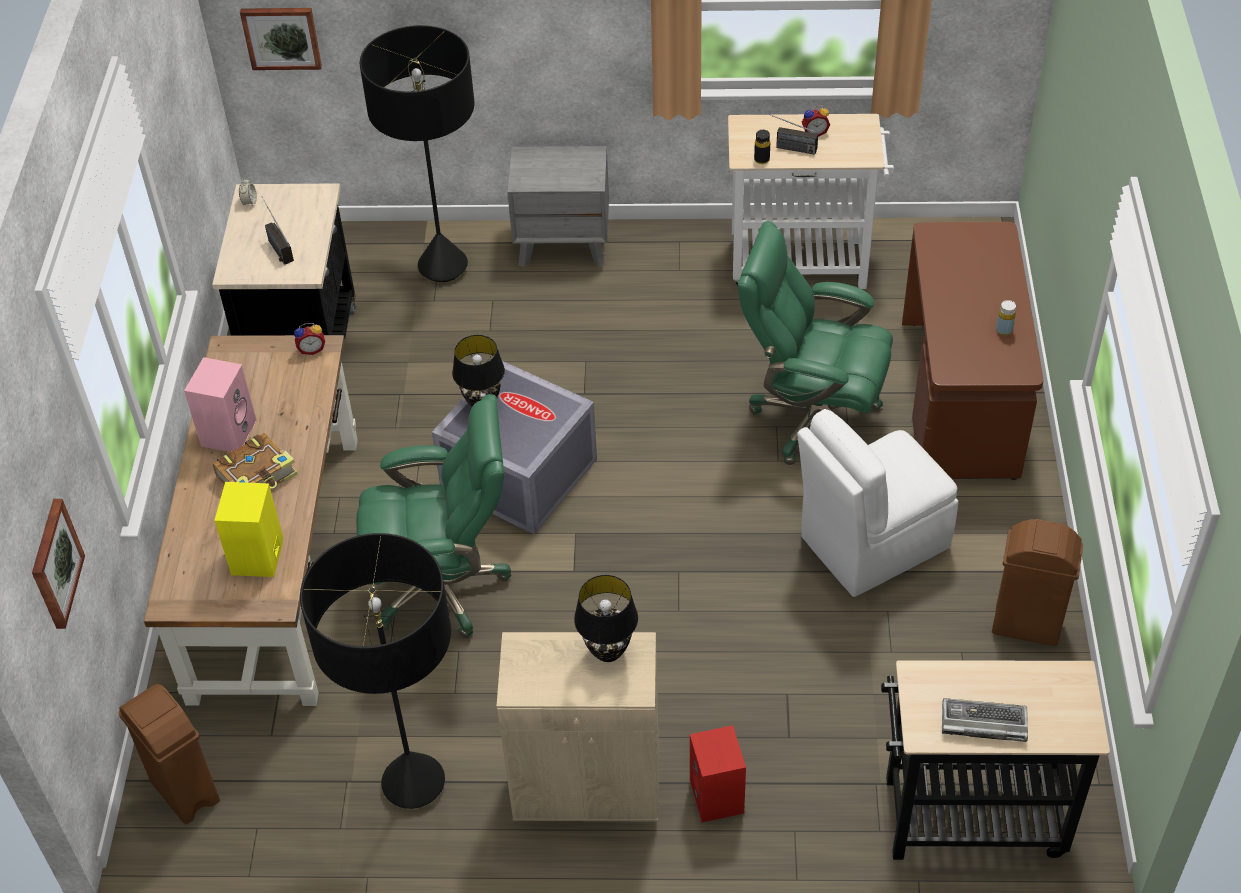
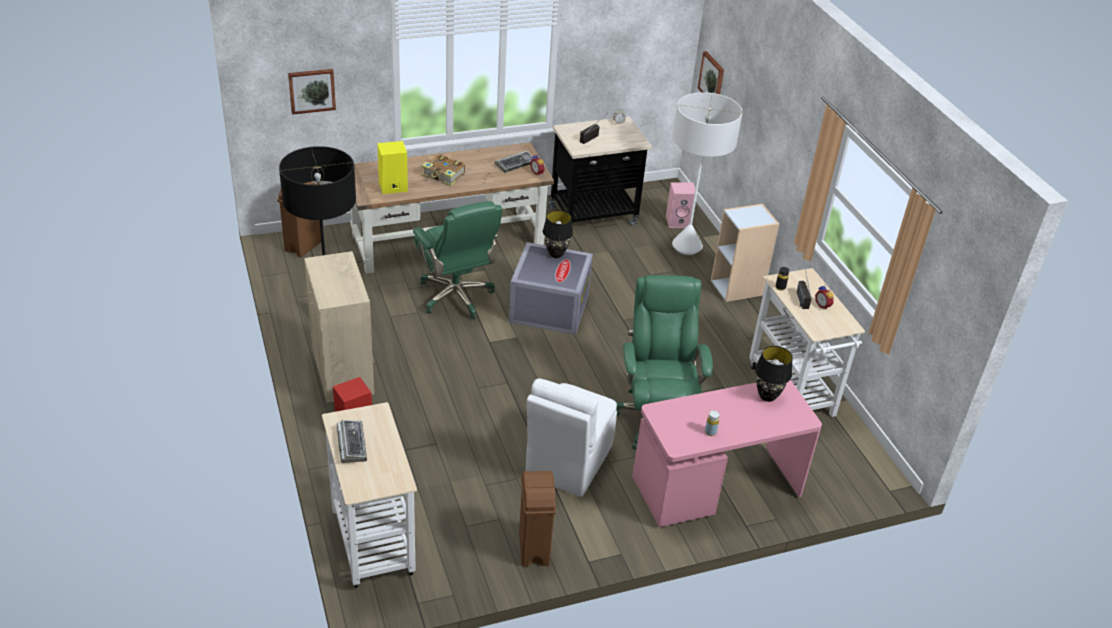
camera: 65 degrees right, 10 degrees down
(228, 432) = (469, 161): pink speaker -> pink speaker (679, 221)
(270, 372) = (515, 164): none -> keyboard
(443, 268) = (686, 248): black floor lamp -> white floor lamp
(563, 244) = (737, 288): grey nightstand -> bookcase
(607, 652) = (350, 287): black table lamp -> black table lamp (767, 396)
(871, 543) = (567, 462): white chair -> white chair turned 105 degrees counterclockwise
(960, 400) = (715, 488): brown desk -> pink desk
(970, 818) = (372, 541): black cart -> white cart

